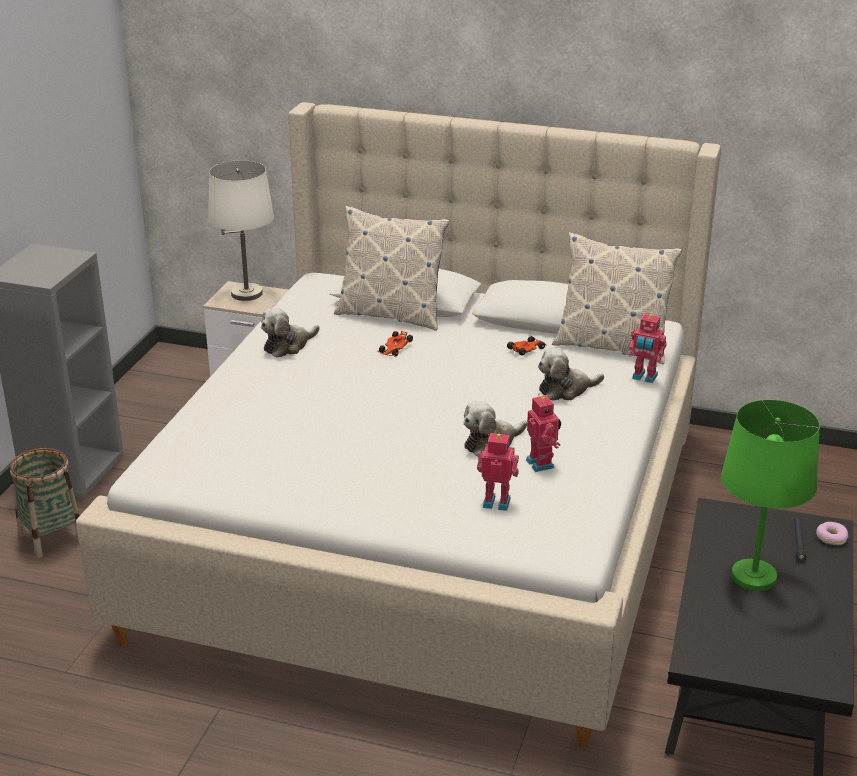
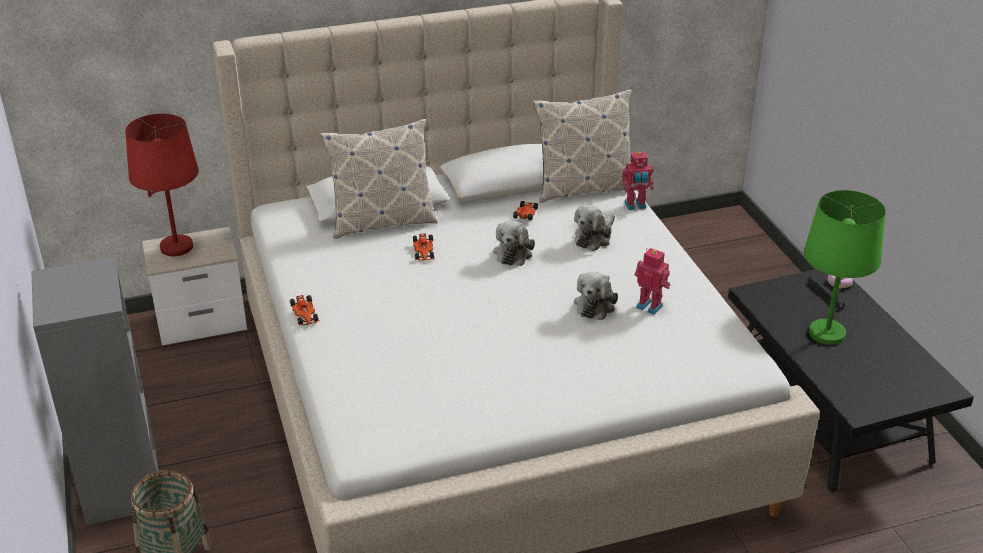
camera: 35 degrees left, 5 degrees up
(237, 361) = (305, 315): none -> toy car
(246, 293) = (176, 247): white table lamp -> red table lamp
(288, 345) = (330, 283): plush toy -> plush toy (514, 252)
(497, 501) = (657, 350): toy robot -> none

